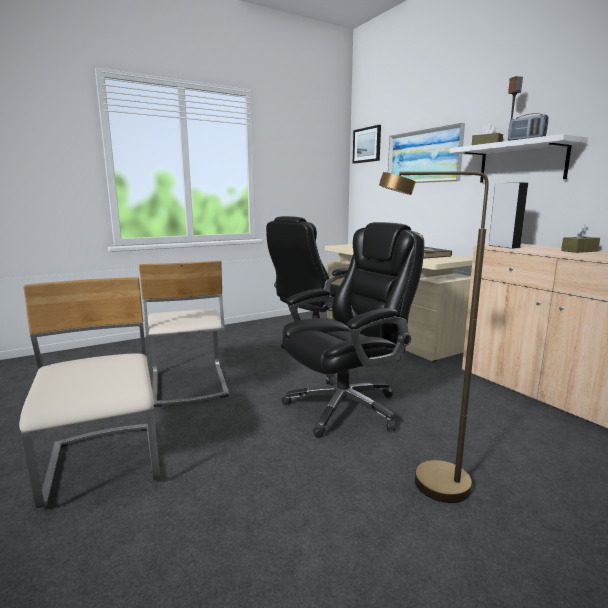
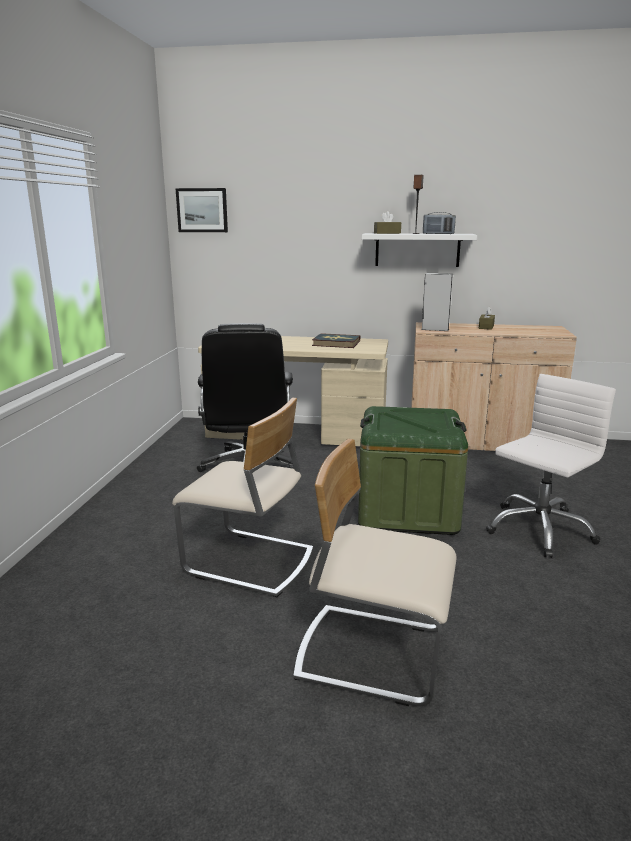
camera: 50 degrees left, 5 degrees up
(346, 407) = (407, 510): black office chair -> green storage box
(423, 156) = (299, 233): picture -> none
(426, 484) = (539, 529): brown floor lamp -> white office chair

